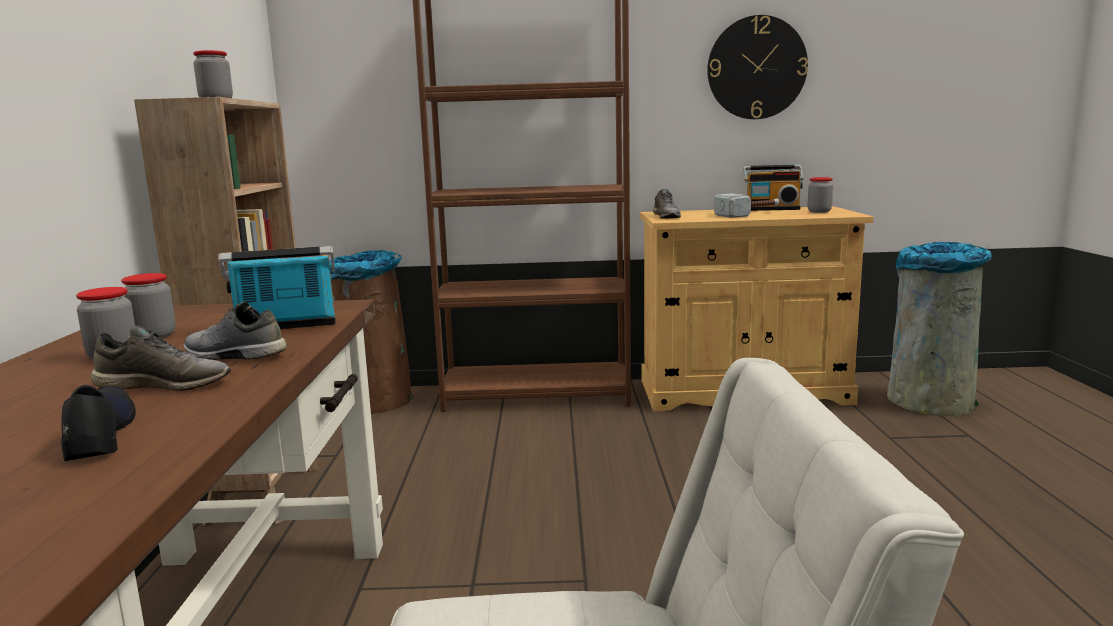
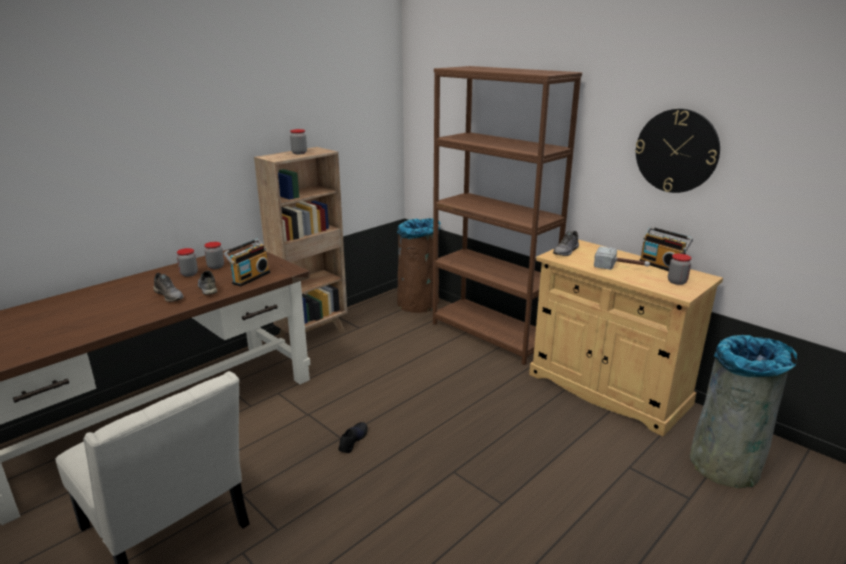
camera: 45 degrees right, 10 degrees up
(98, 435) = (123, 311): black shoe -> black shoe (353, 440)
(286, 326) = (250, 278): radio -> radio turned 90 degrees clockwise

